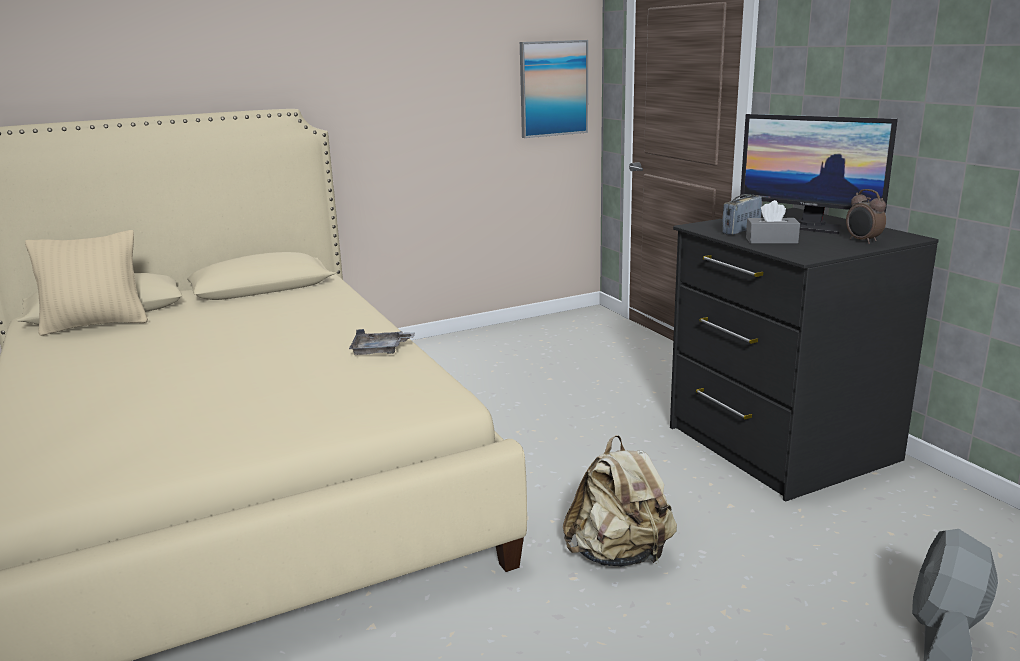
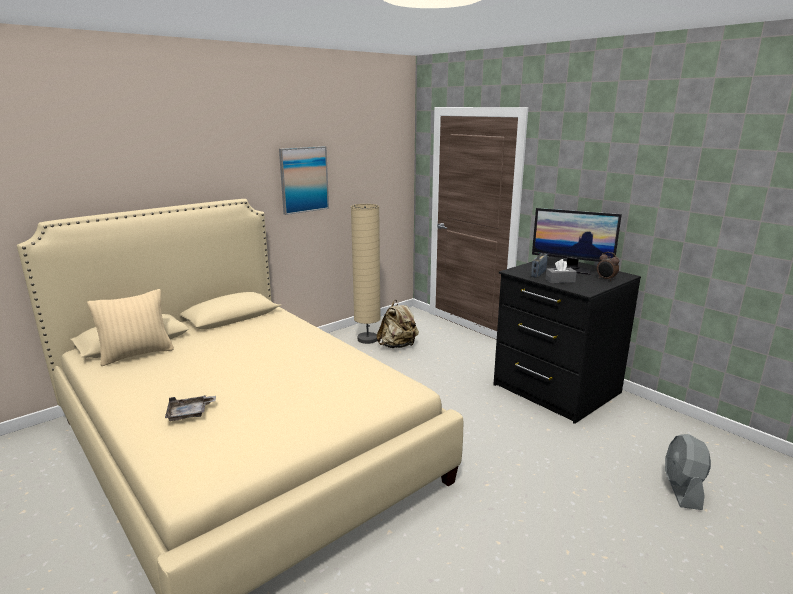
camera: 15 degrees left, 0 degrees up
(380, 351) = (348, 359): grey tray -> grey tray (189, 413)
(500, 346) = (367, 339): none -> beige floor lamp
(553, 88) = (389, 178): picture -> picture (304, 179)
(619, 555) = (505, 467): beige backpack -> beige backpack (398, 346)

